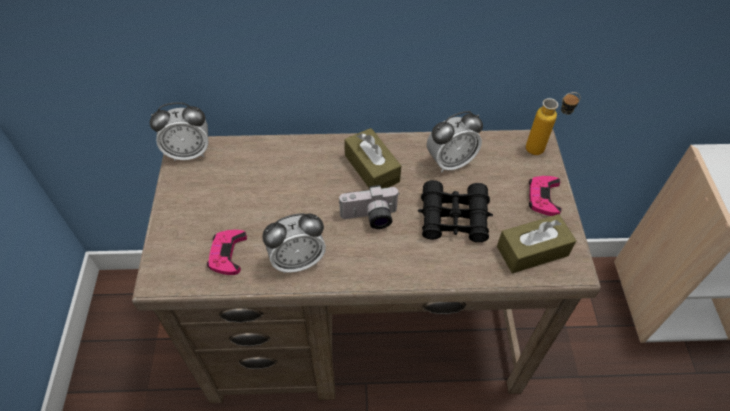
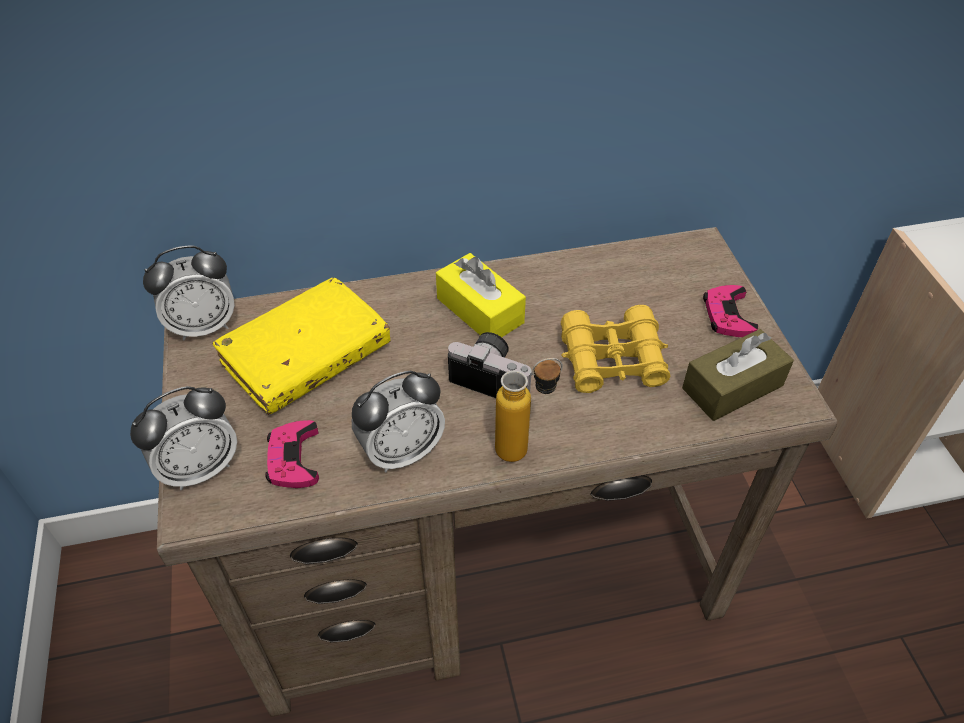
camera: 10 degrees left, 5 degrees down
(250, 184) = (306, 356): none -> yellow book
(370, 218) = (494, 377): camera -> camera turned 135 degrees counterclockwise
(372, 168) = (480, 310): brown tissue box -> yellow tissue box
(450, 162) = (588, 287): alarm clock -> alarm clock (200, 468)
(454, 218) = (612, 359): black binoculars -> yellow binoculars
(542, 149) = (709, 253): bottle -> bottle (524, 448)

